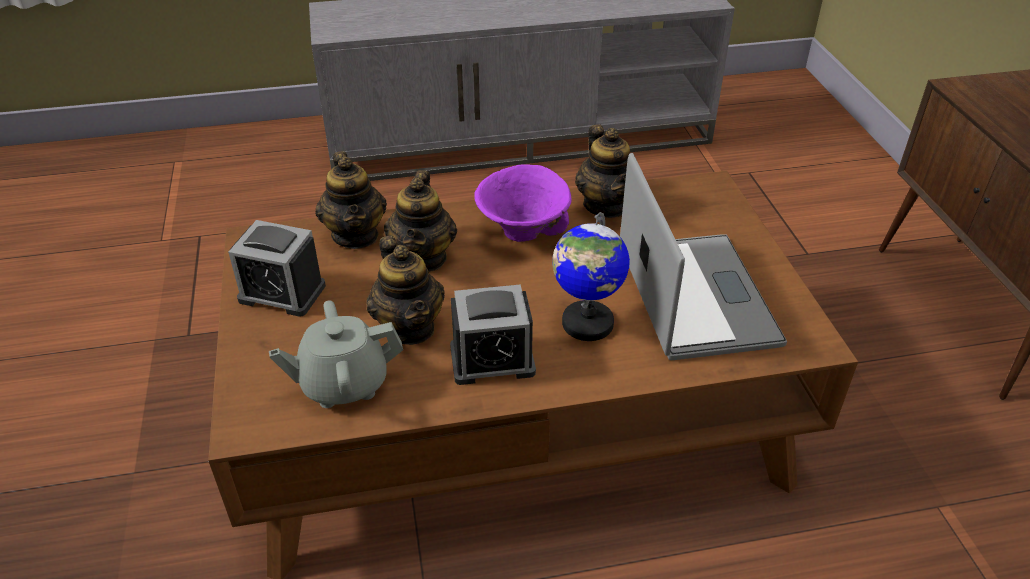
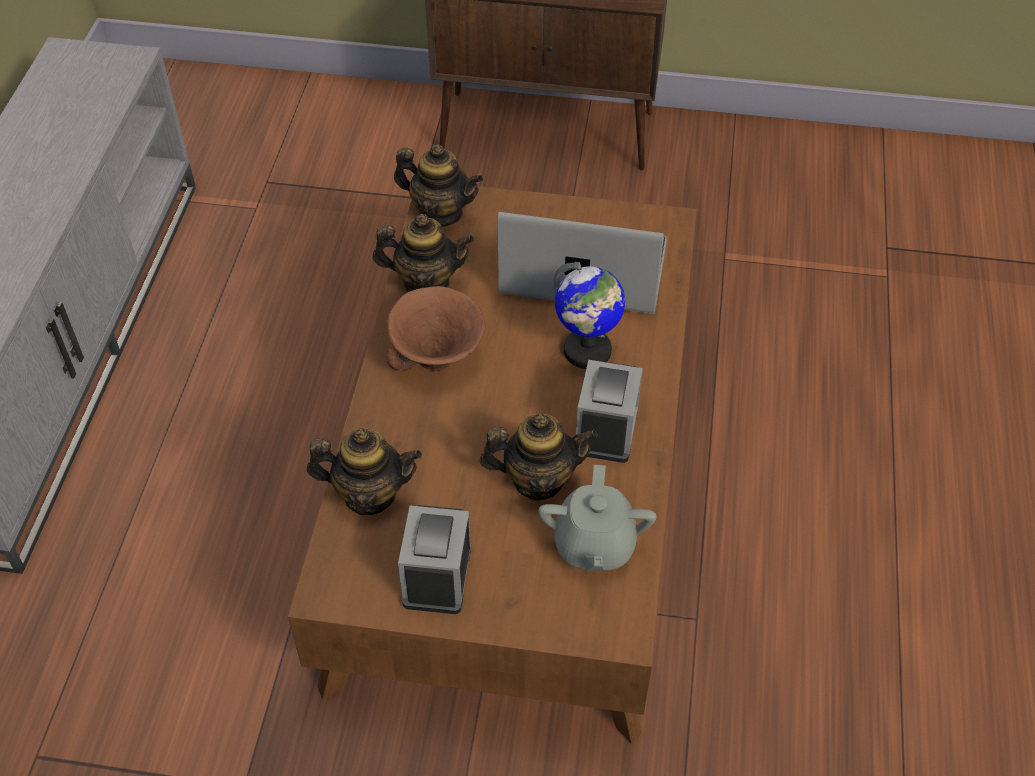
camera: 70 degrees left, 10 degrees up
(282, 293) = (437, 576): alarm clock -> alarm clock turned 150 degrees clockwise
(423, 257) = (437, 444): teapot -> teapot (440, 213)
(521, 234) = (439, 359): purple bowl -> brown bowl

